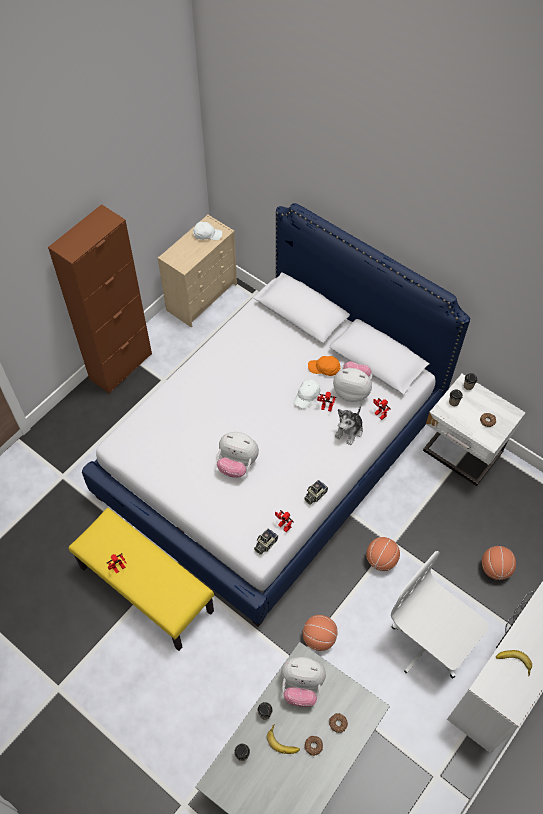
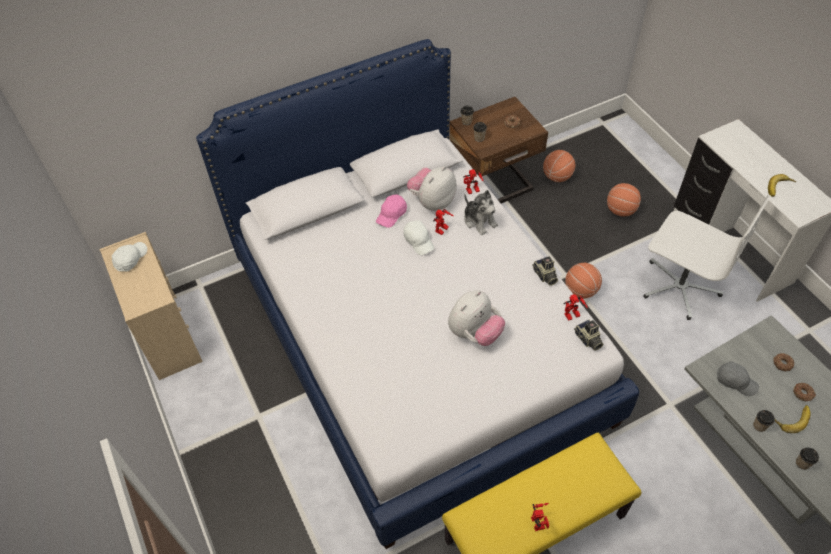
camera: 65 degrees left, 5 degrees down
(121, 366) = (208, 458): brown cabinet -> none
(301, 686) = (735, 381): plush toy -> grey cap
(319, 638) = (648, 373): basketball -> basketball (557, 176)
(324, 369) = (392, 215): orange cap -> pink cap
(429, 643) = (679, 286): white office chair -> white office chair turned 120 degrees counterclockwise
(461, 453) = (493, 187): white nightstand -> brown nightstand

